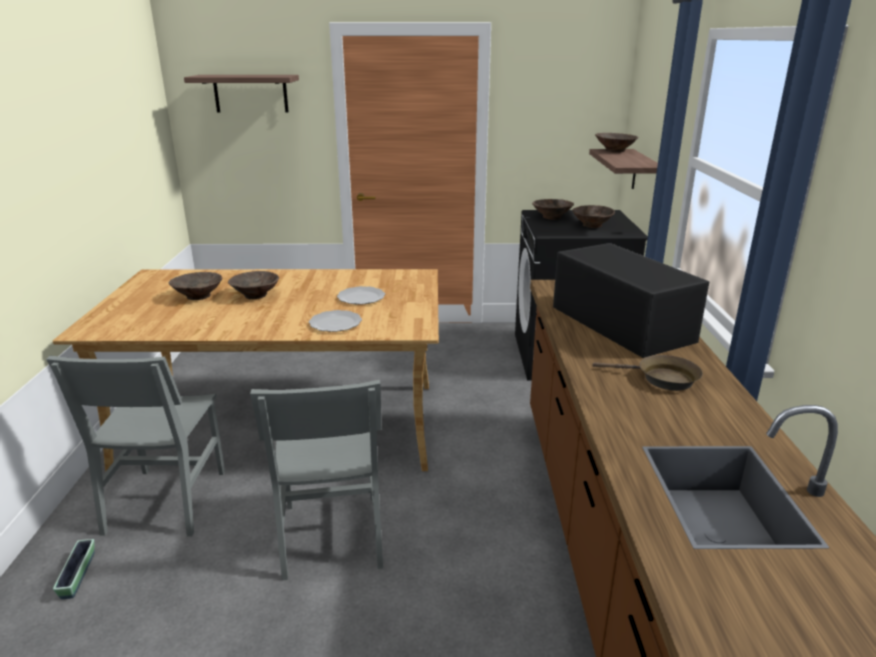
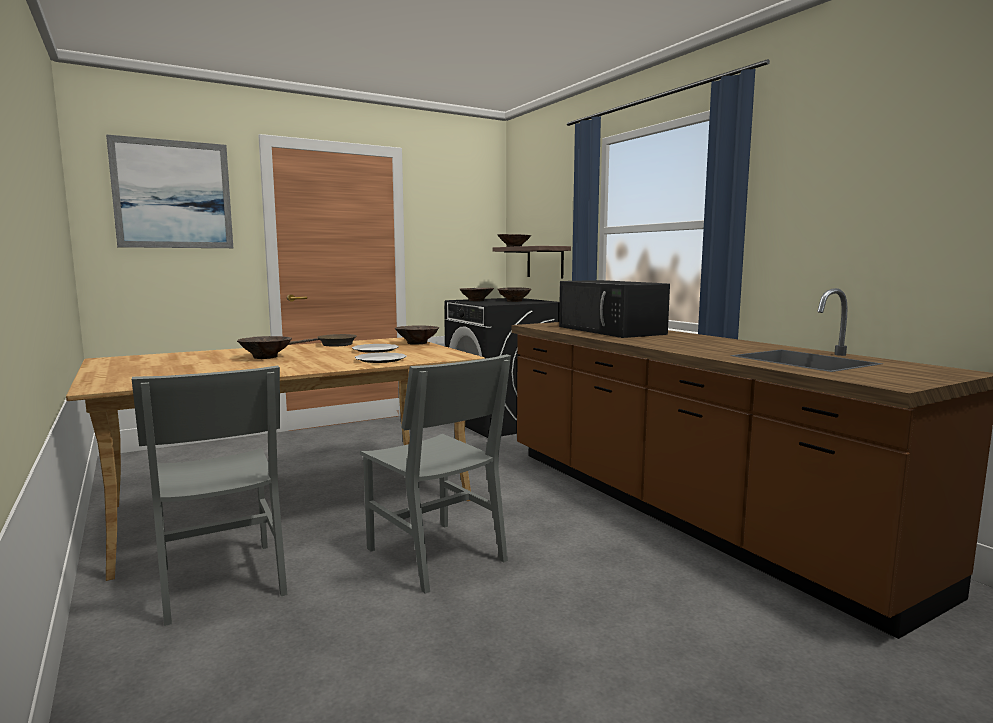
camera: 30 degrees left, 15 degrees down
(78, 575) = (175, 661): planter -> none
(198, 296) = (200, 362): brown bowl -> brown bowl (417, 343)
(250, 93) = (173, 194): shelf -> picture
(619, 323) = (612, 330): black microwave -> black microwave turned 150 degrees counterclockwise
(662, 379) = (685, 340): brown frying pan -> brown frying pan (333, 344)

